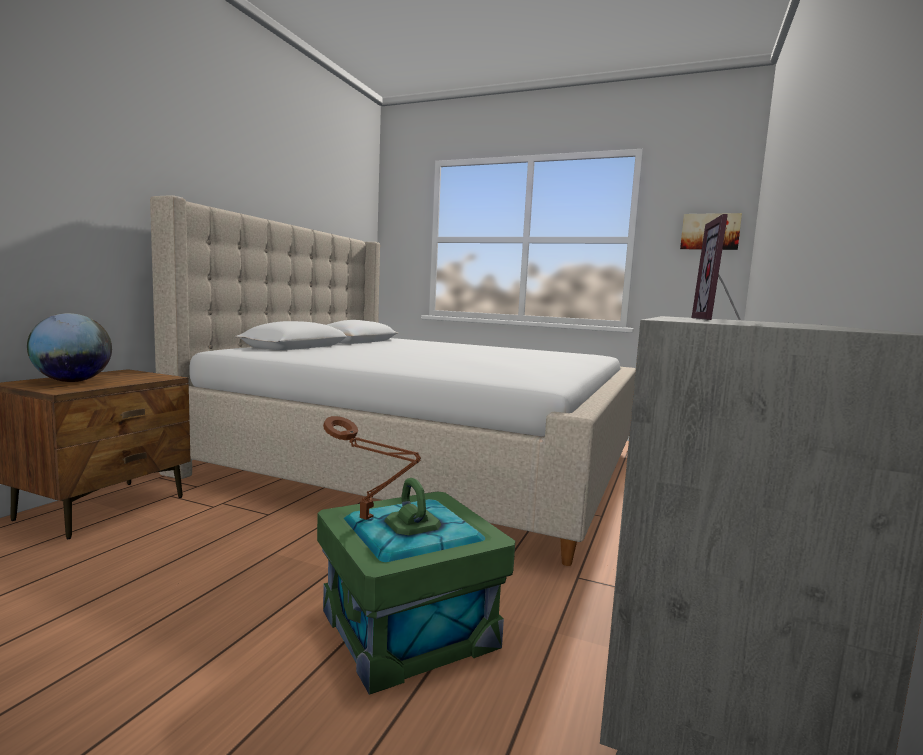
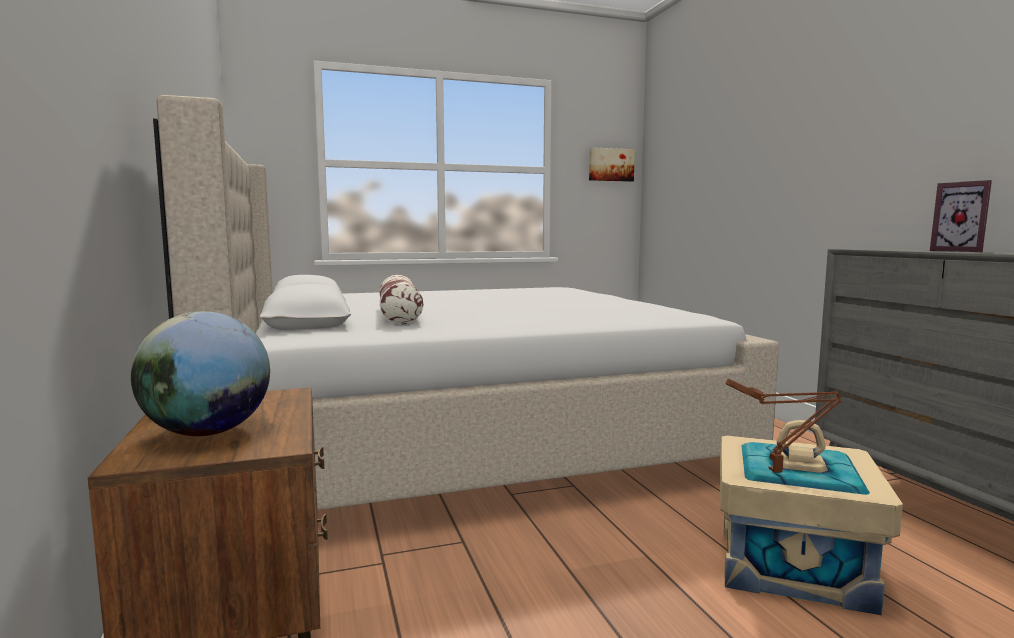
camera: 40 degrees left, 0 degrees up
(351, 350) = (399, 315): none -> pillow
(409, 628) = (792, 563): green storage box -> beige storage box

